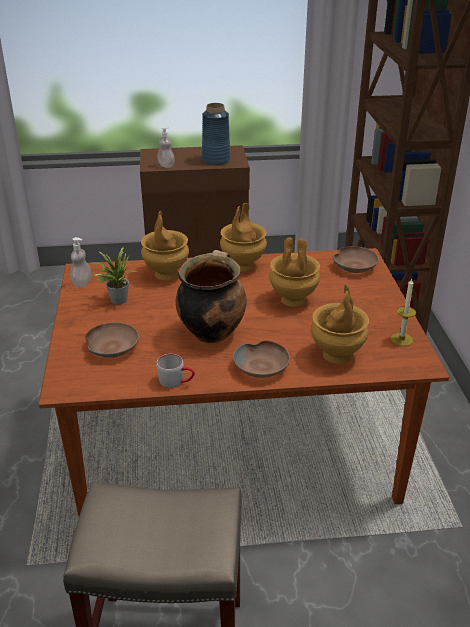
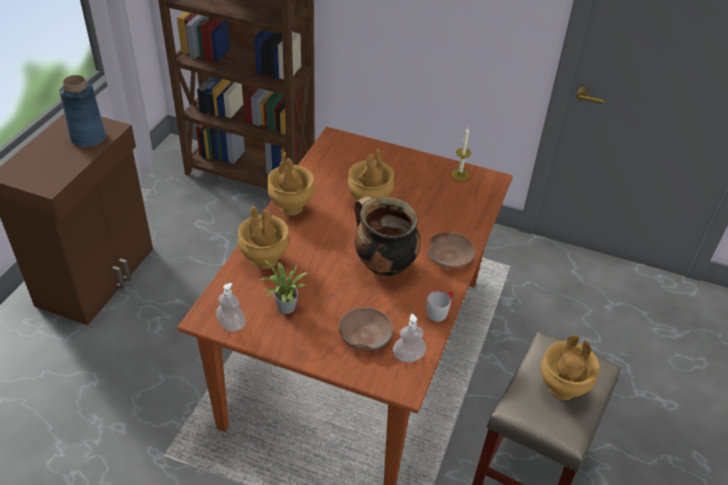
camera: 65 degrees left, 10 degrees up
(166, 165) = (60, 175): soap dispenser -> soap dispenser (408, 356)
(337, 355) = (459, 213): brown vase -> brown vase (562, 389)
(355, 266) = (345, 149): brown bowl -> none

